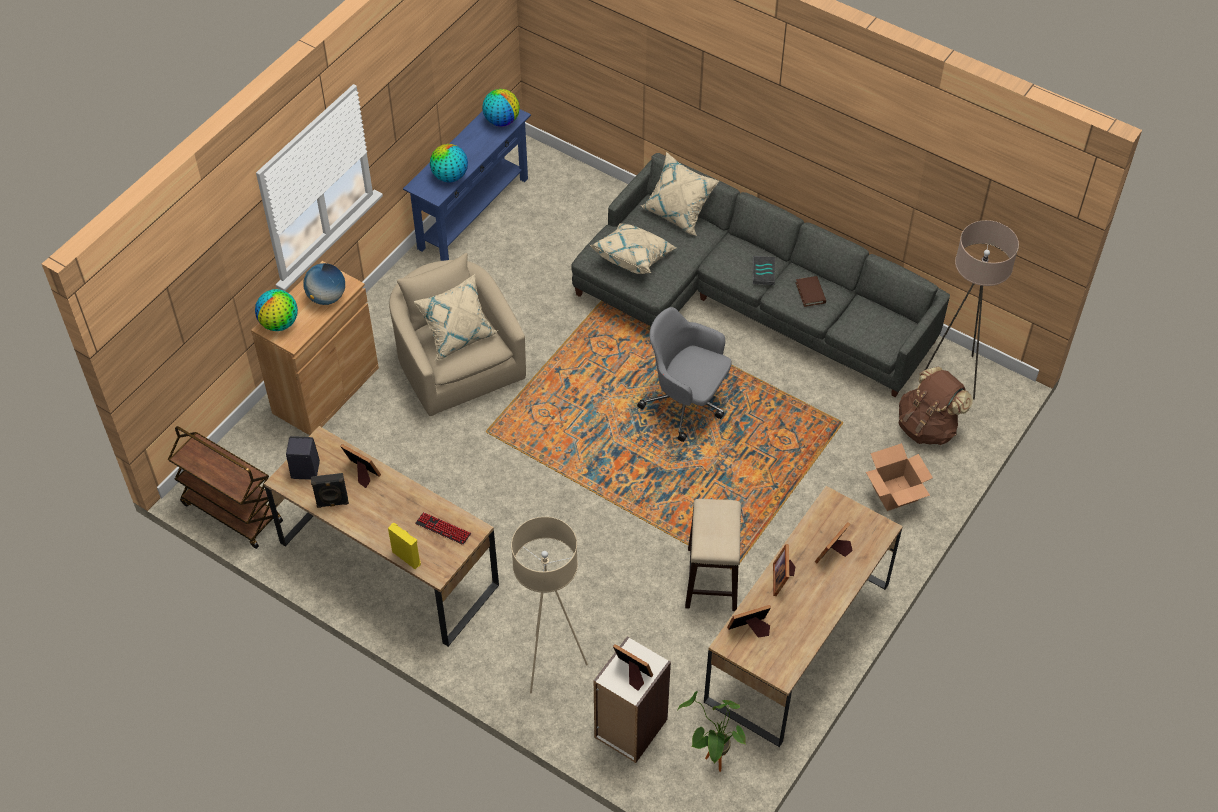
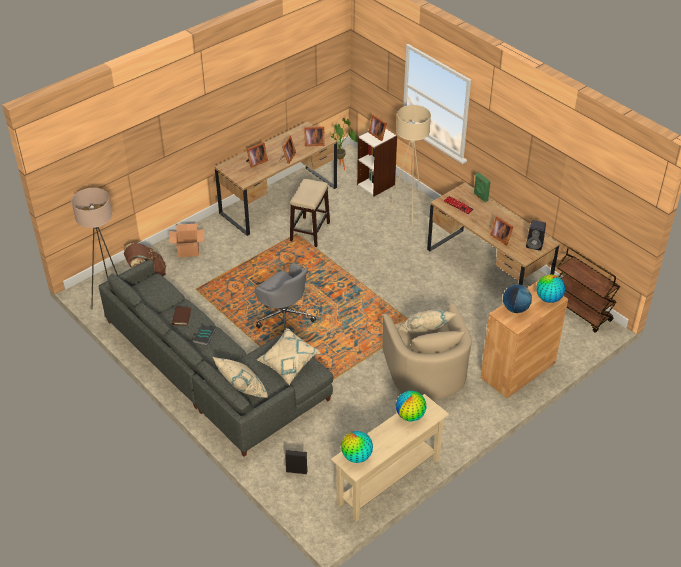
camera: 165 degrees left, 10 degrees down
(332, 503) = (519, 227): black speaker -> black speaker (296, 470)
(407, 557) = (480, 197): yellow speaker -> green speaker
(473, 213) = (389, 481): blue console table -> beige console table

